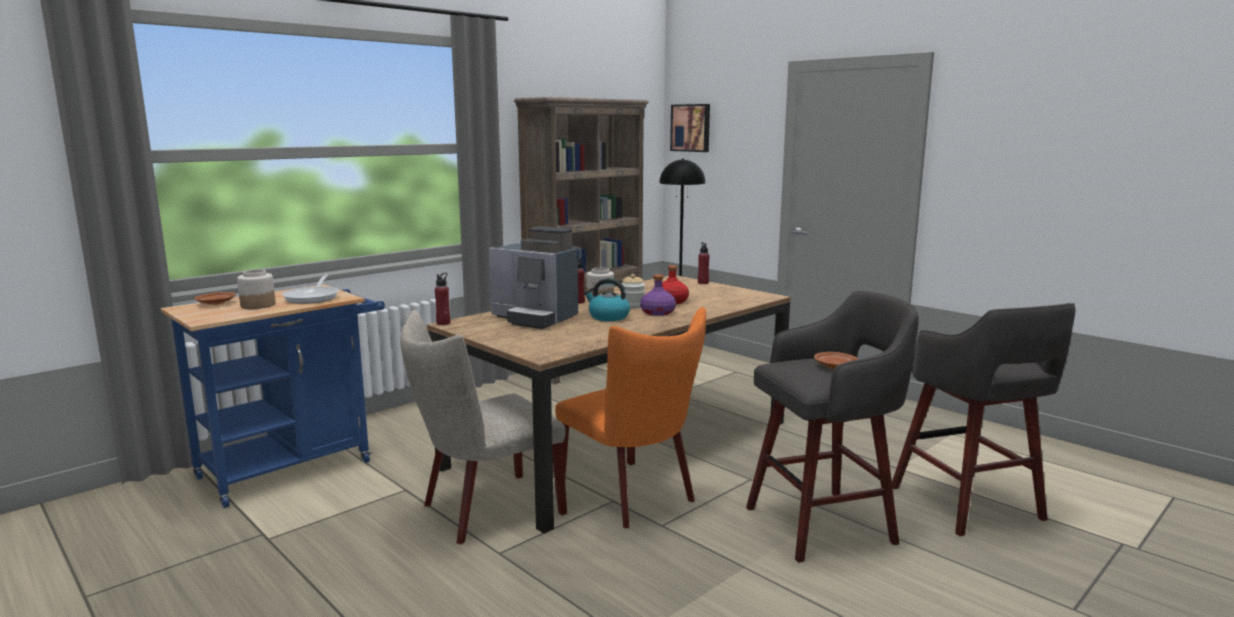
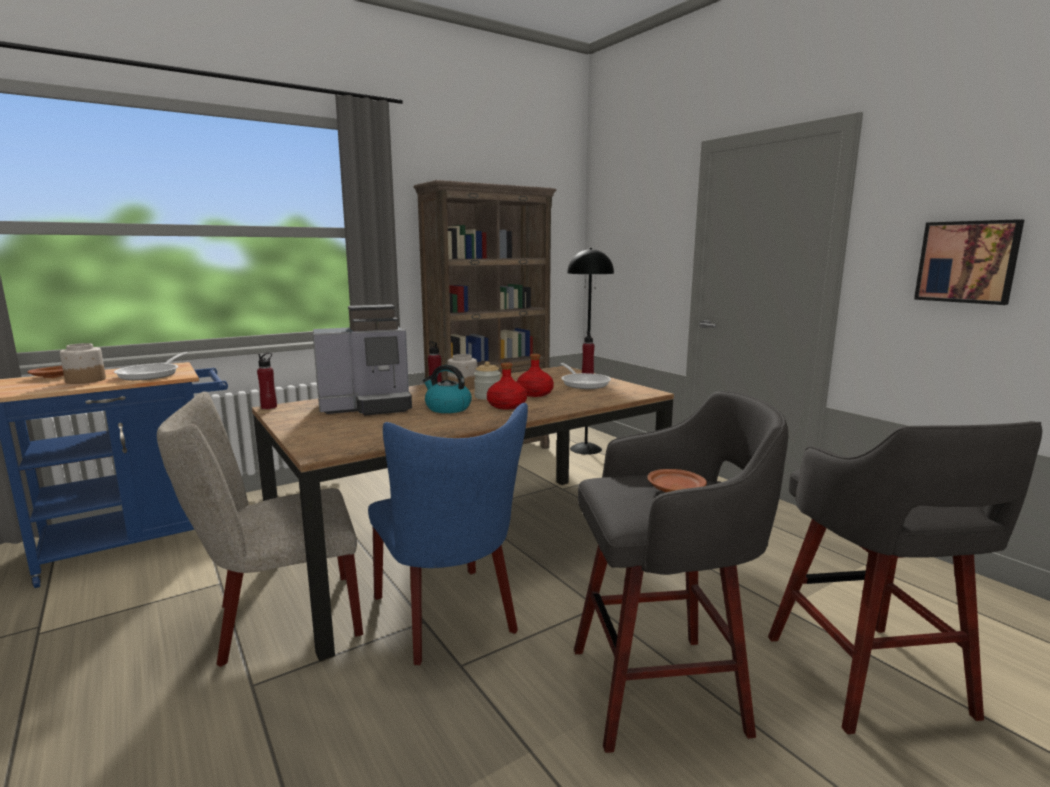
camera: 10 degrees right, 0 degrees up
(535, 318) = (368, 406): coffee machine -> coffee machine turned 60 degrees counterclockwise
(632, 496) = (449, 618): orange chair -> blue chair
(658, 313) = (507, 406): purple bottle -> red bottle
(691, 128) = (608, 220): picture -> picture (967, 262)
(706, 290) = (583, 383): none -> frying pan

